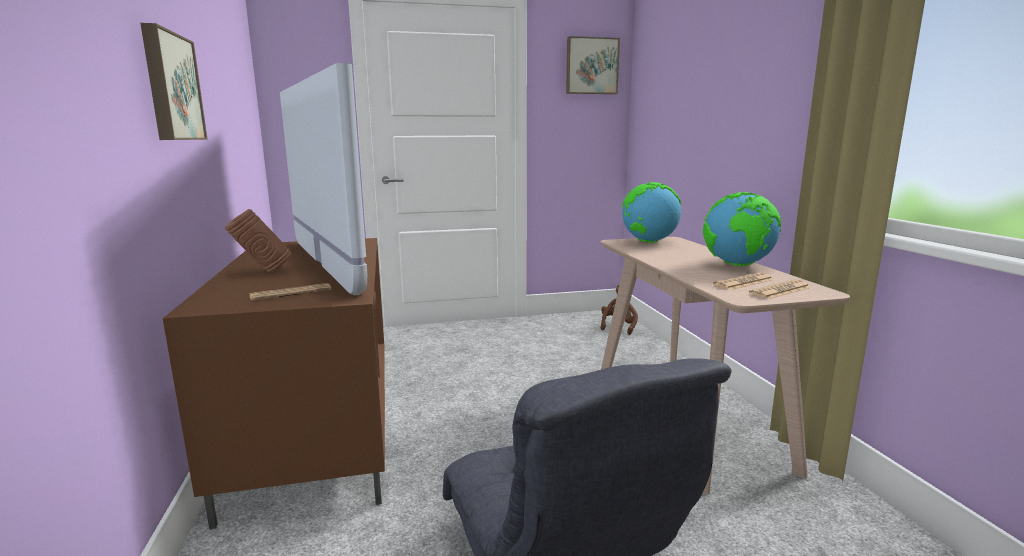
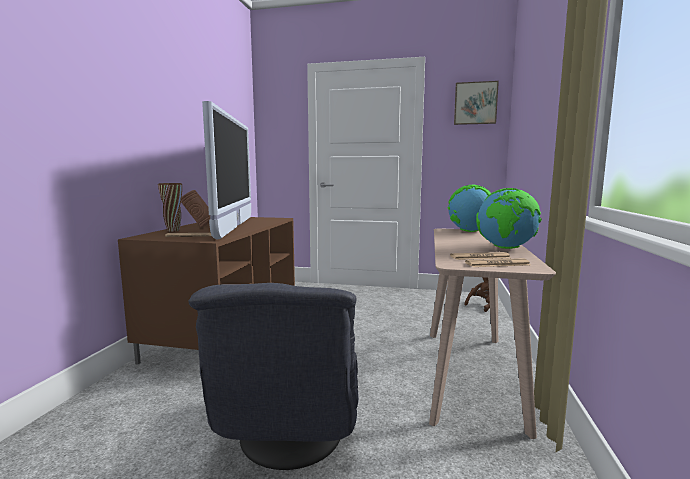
camera: 25 degrees right, 5 degrees down
(170, 87) = (159, 123): picture -> none
(234, 286) = (173, 231): none -> brown vase

